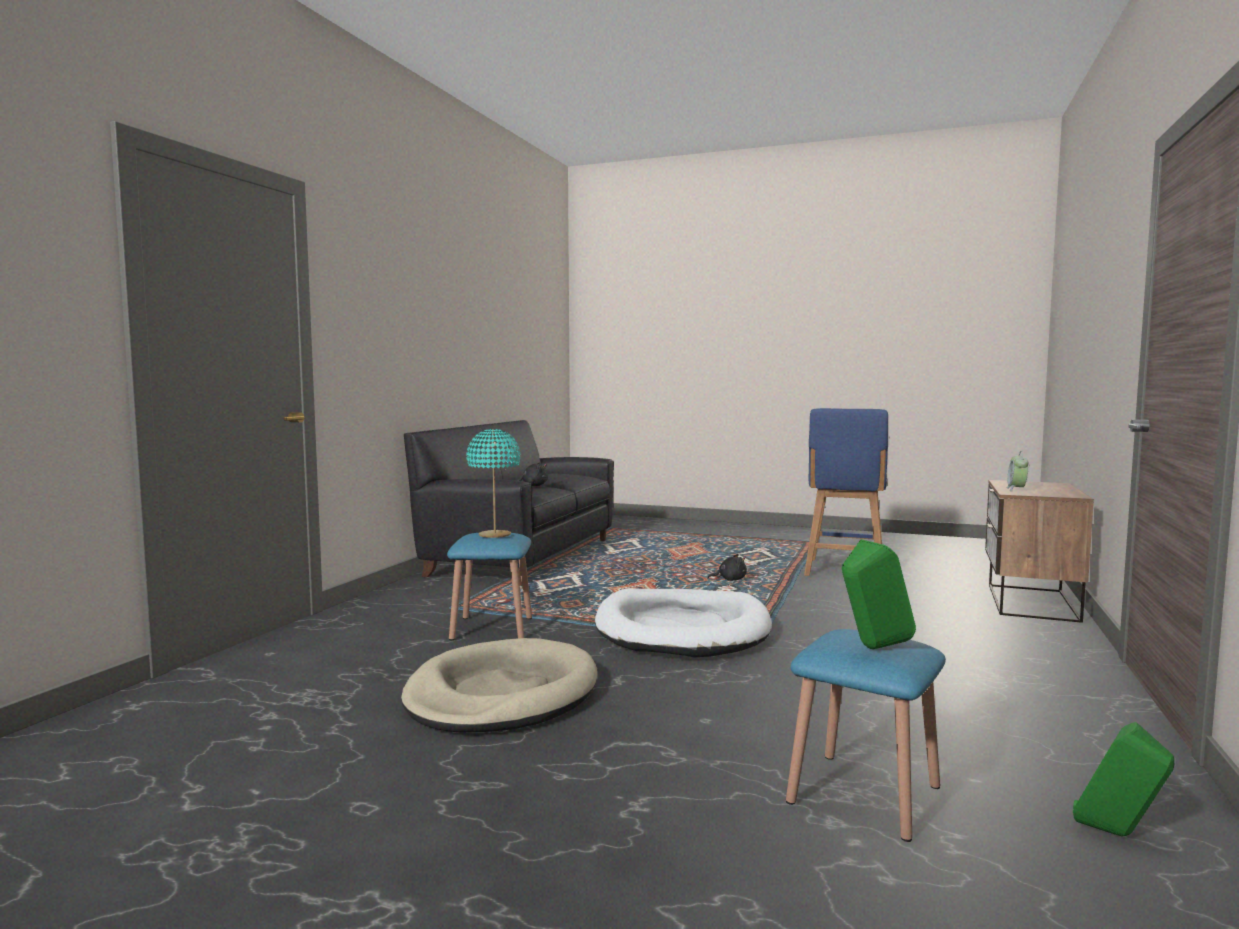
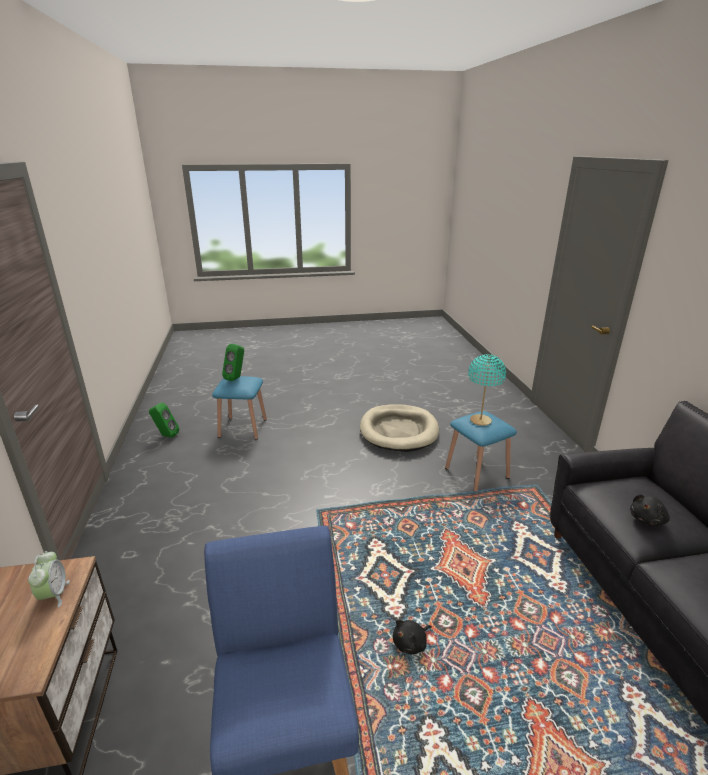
camera: 150 degrees right, 20 degrees up
(682, 629) = (373, 511): white dog bed -> none

